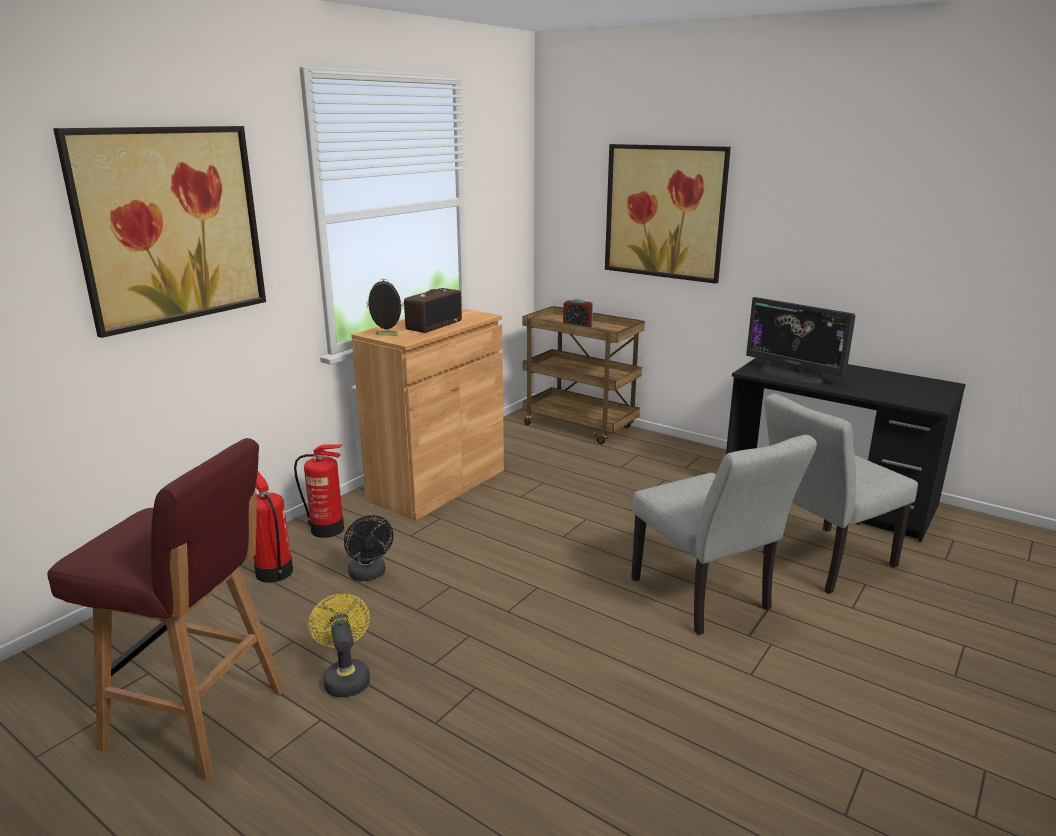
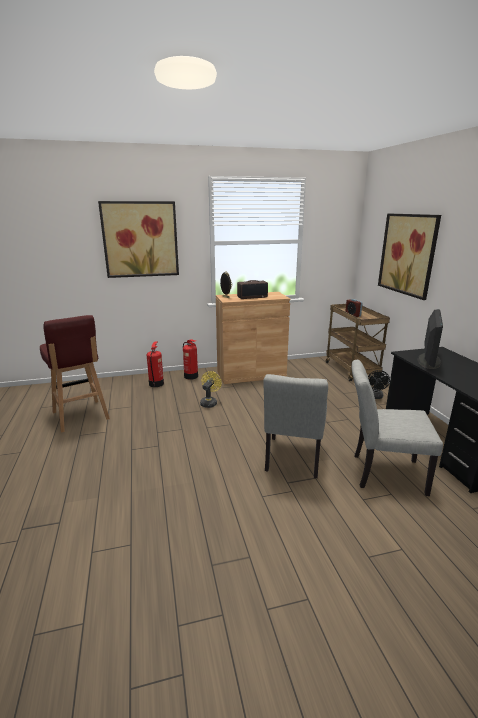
camera: 40 degrees right, 0 degrees up
(345, 677) = (129, 423): yellow fan -> yellow fan (209, 402)
(369, 575) = (181, 396): black fan -> black fan (375, 397)
(793, 374) = (428, 361): monitor -> monitor turned 150 degrees counterclockwise

